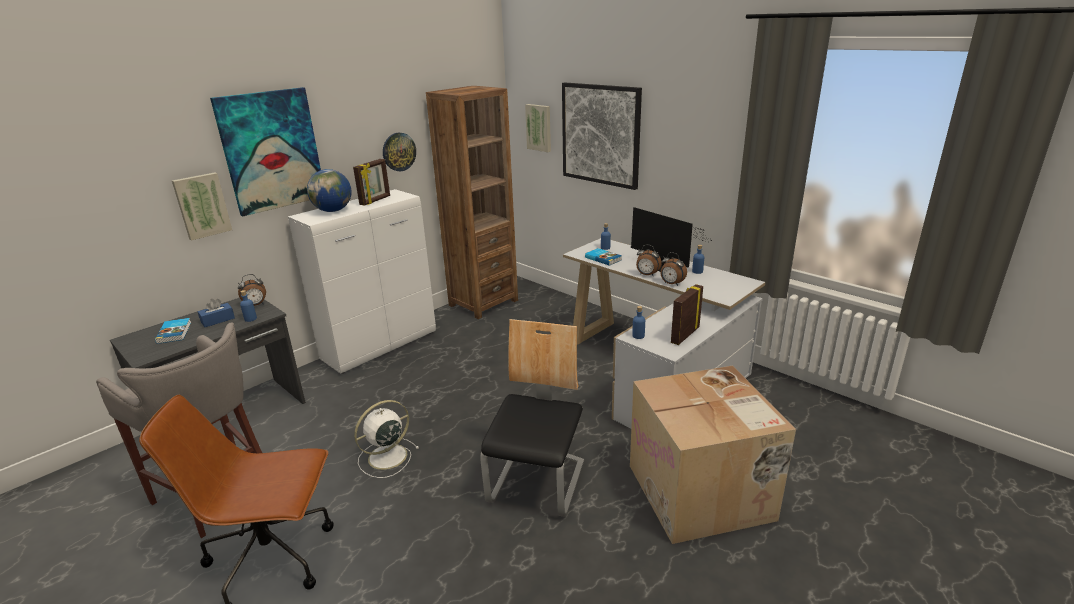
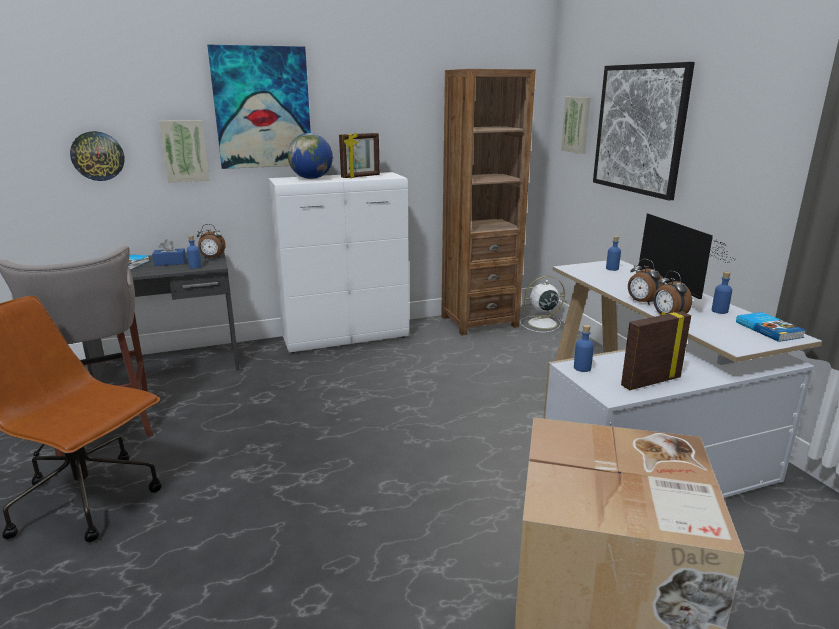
camera: 25 degrees right, 5 degrees down
(386, 457) = (264, 440): white fan -> white fan (541, 323)
(399, 151) = (404, 132): wall clock -> wall clock (98, 156)
(538, 482) = (396, 520): chair -> none
(603, 258) = (599, 278): book -> book (769, 329)

